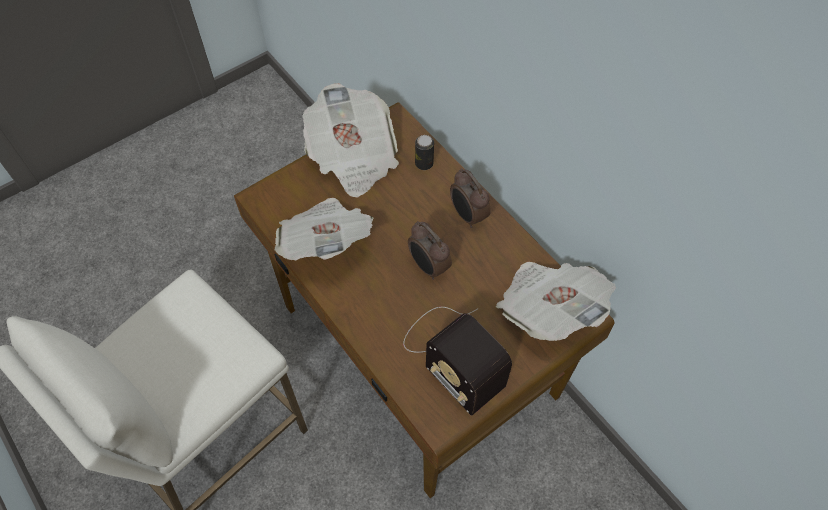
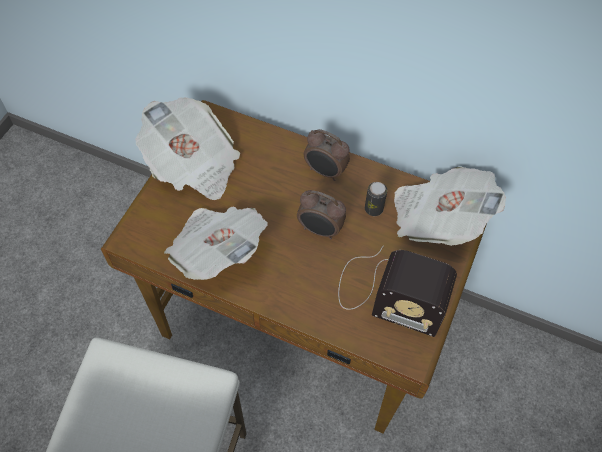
camera: 30 degrees left, 0 degrees up
(424, 163) = (260, 144): can -> can (373, 209)

